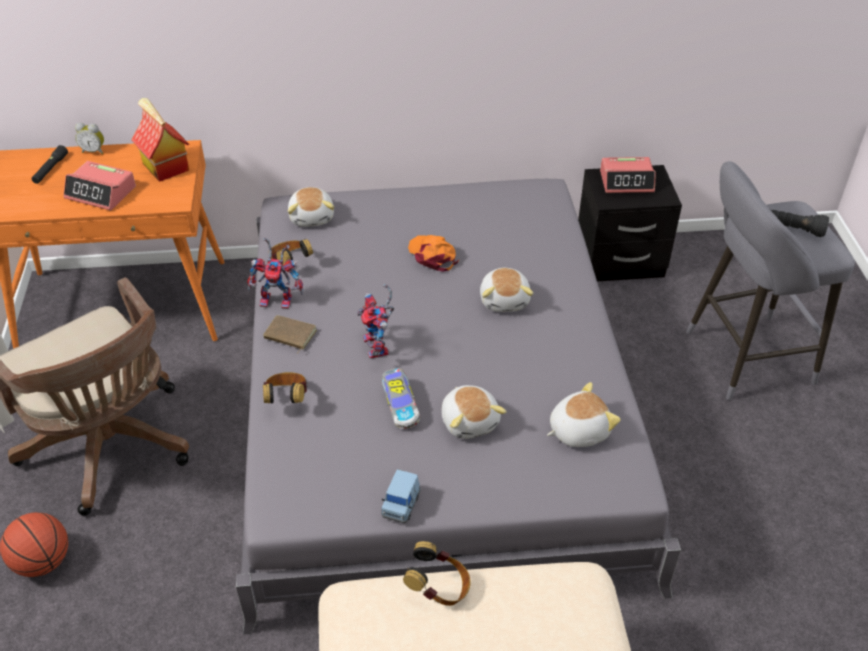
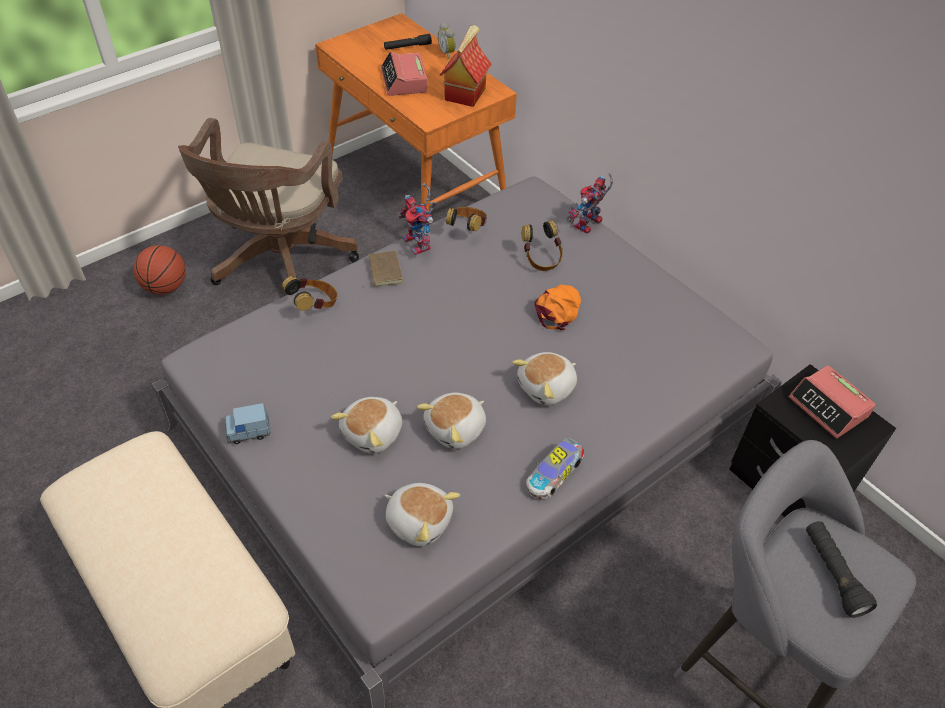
camera: 55 degrees right, 5 degrees up
(312, 217) = (535, 212): plush toy -> plush toy (456, 429)
(379, 348) = (411, 330): toy robot -> toy robot (588, 226)
(400, 404) = (357, 376): toy car -> toy car (554, 474)
(439, 588) = (177, 499): headphones -> headphones (541, 259)

